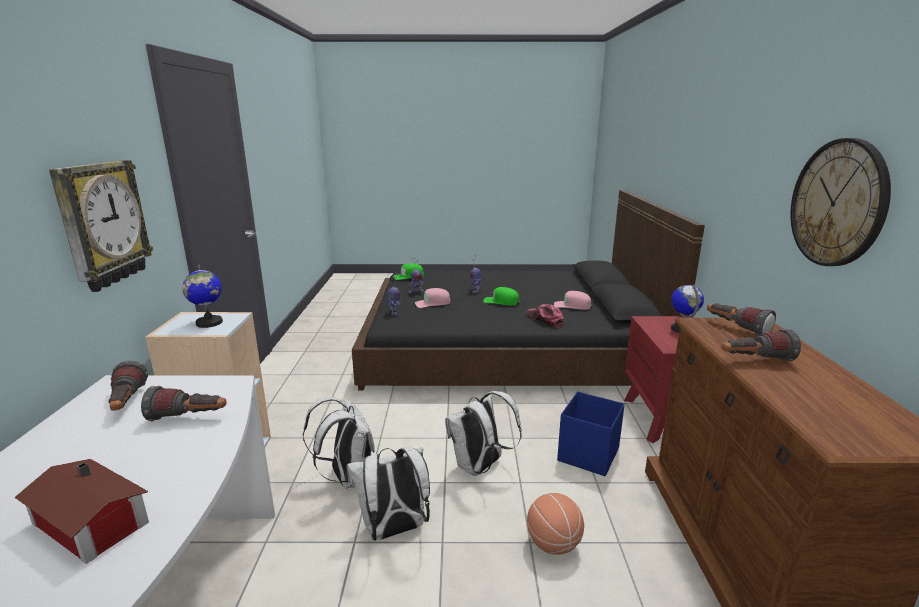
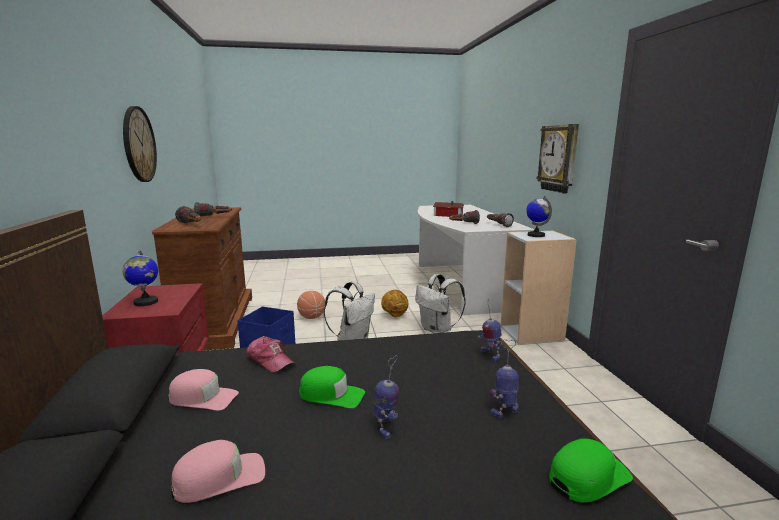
camera: 170 degrees right, 5 degrees down
(394, 530) = (394, 315): white backpack -> basketball
(432, 303) = (450, 381): pink cap -> pink cap (220, 478)

